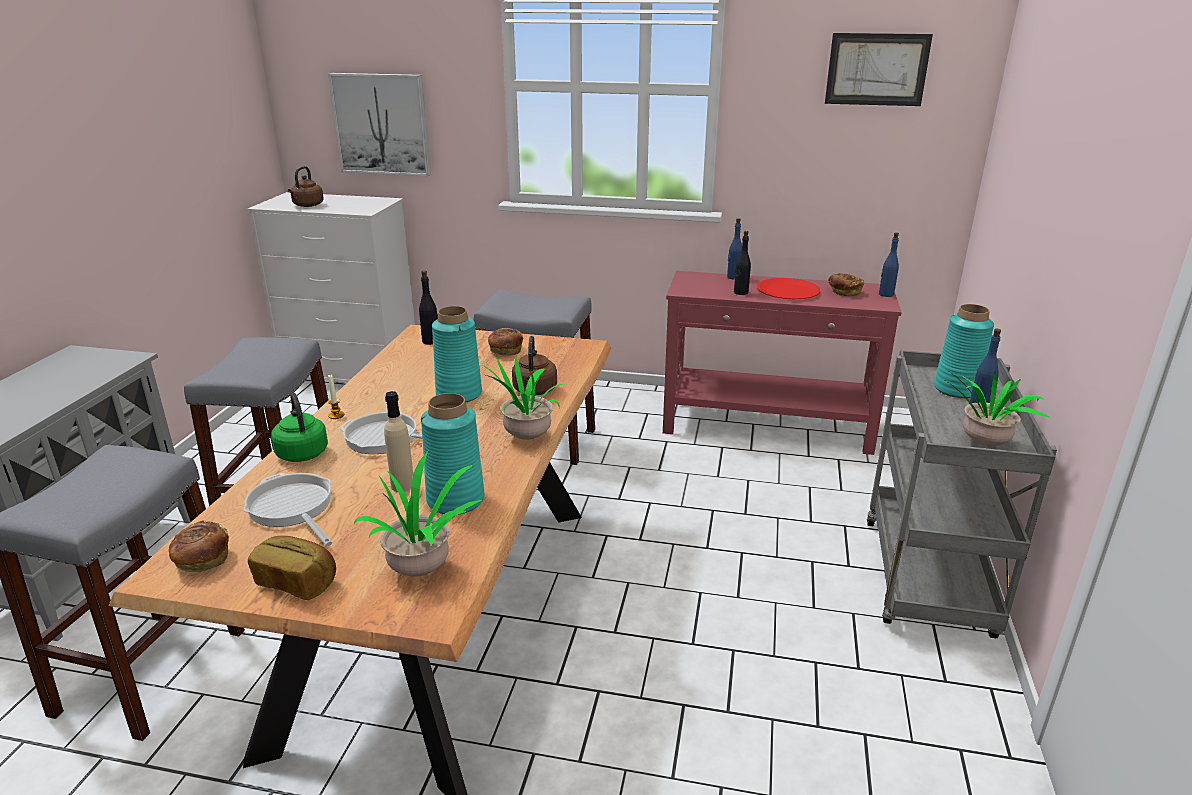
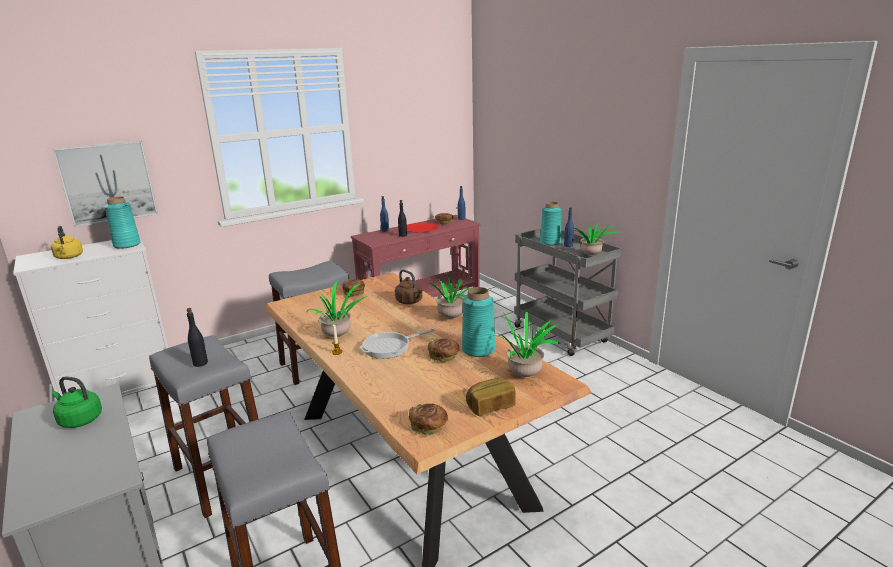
camera: 45 degrees left, 5 degrees down
(292, 508) = (417, 390): frying pan -> none
(302, 452) = (361, 372): green kettle -> green kettle (79, 420)
(307, 205) = (69, 257): brown kettle -> yellow kettle
(381, 396) = (338, 335): none -> potted plant
(402, 485) = (444, 357): beige bottle -> bread
(431, 341) = (302, 305): black bottle -> black bottle (201, 363)
(459, 394) = (377, 317): turquoise vase -> turquoise vase (127, 245)
(876, 69) = (422, 107): picture -> none

